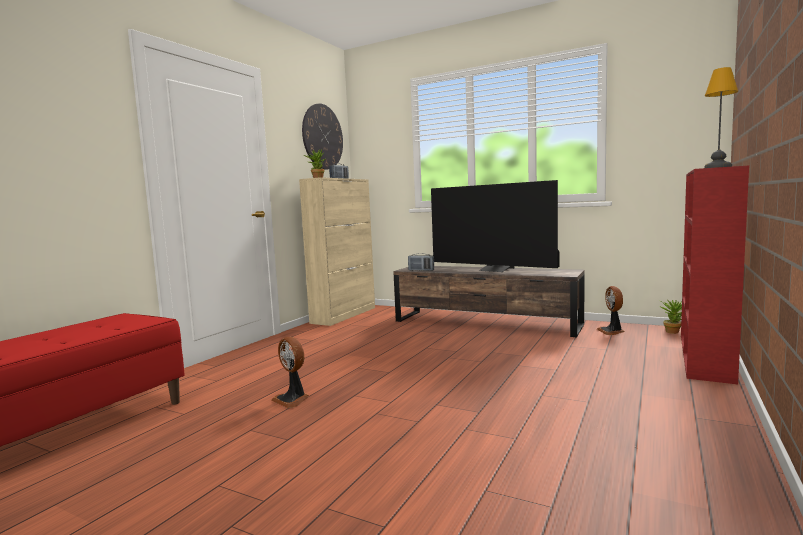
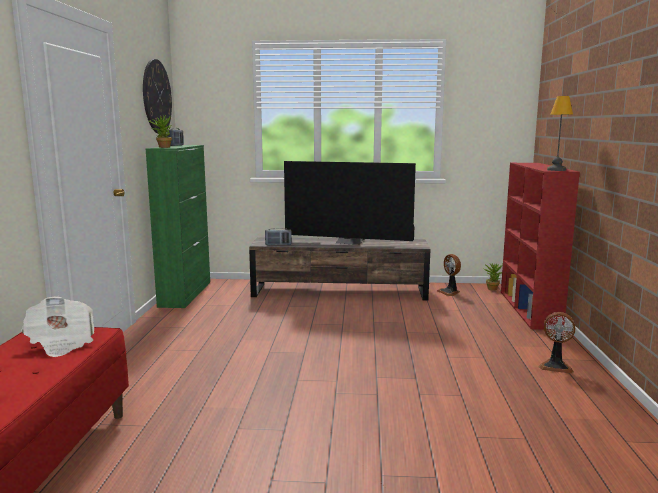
camera: 25 degrees left, 5 degrees up
(115, 325) = (61, 343): none -> newspaper
(292, 399) = (243, 393): fan -> fan (555, 366)
(344, 315) = (186, 293): beige cabinet -> green cabinet

